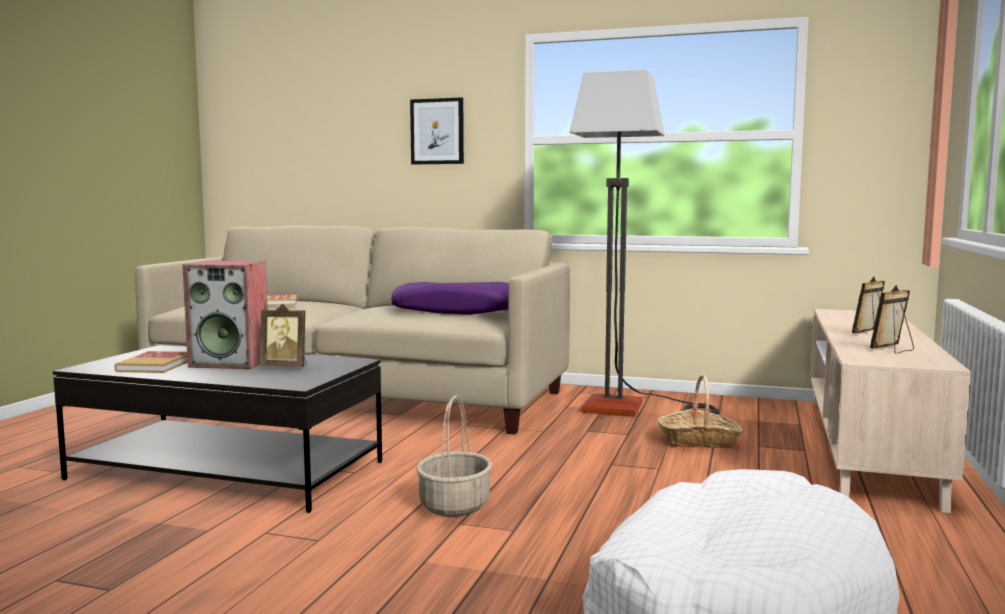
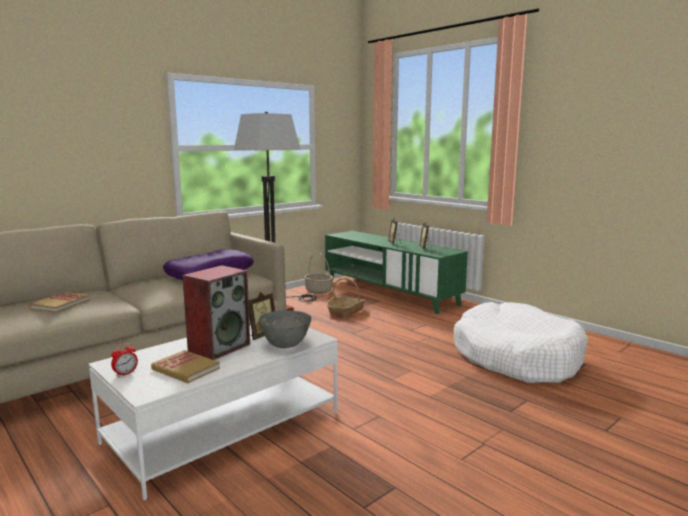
camera: 60 degrees left, 5 degrees up
(134, 355) = (125, 374): none -> alarm clock
(228, 471) = (224, 427): black coffee table -> white coffee table
(257, 378) = (285, 345): none -> grey bowl
(437, 131) = (102, 140): picture -> none
(455, 506) = (368, 375): basket -> basket (319, 291)
(868, 447) = (389, 292): beige tv stand -> green tv stand

